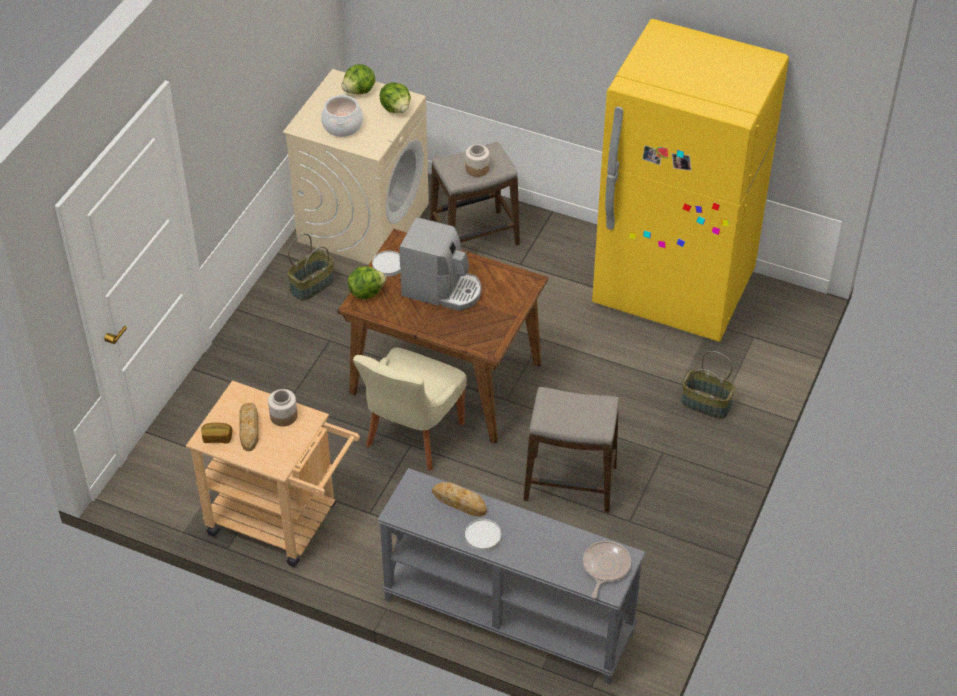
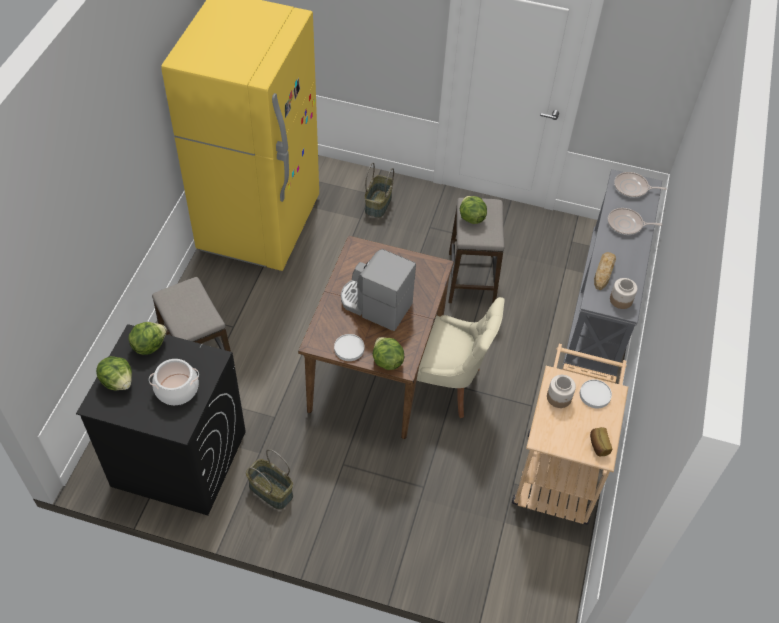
camera: 100 degrees left, 5 degrees up
(249, 428) = (580, 422): bread -> none
(363, 222) = (178, 458): beige washing machine -> black washing machine
(442, 289) = (375, 305): coffee machine -> coffee machine turned 75 degrees counterclockwise
(477, 168) = (193, 305): jar -> jar (620, 300)
(483, 536) = (631, 256): white plate -> white plate (594, 395)
(537, 544) = (626, 224): none -> frying pan
(581, 404) = (471, 218): none -> lettuce

